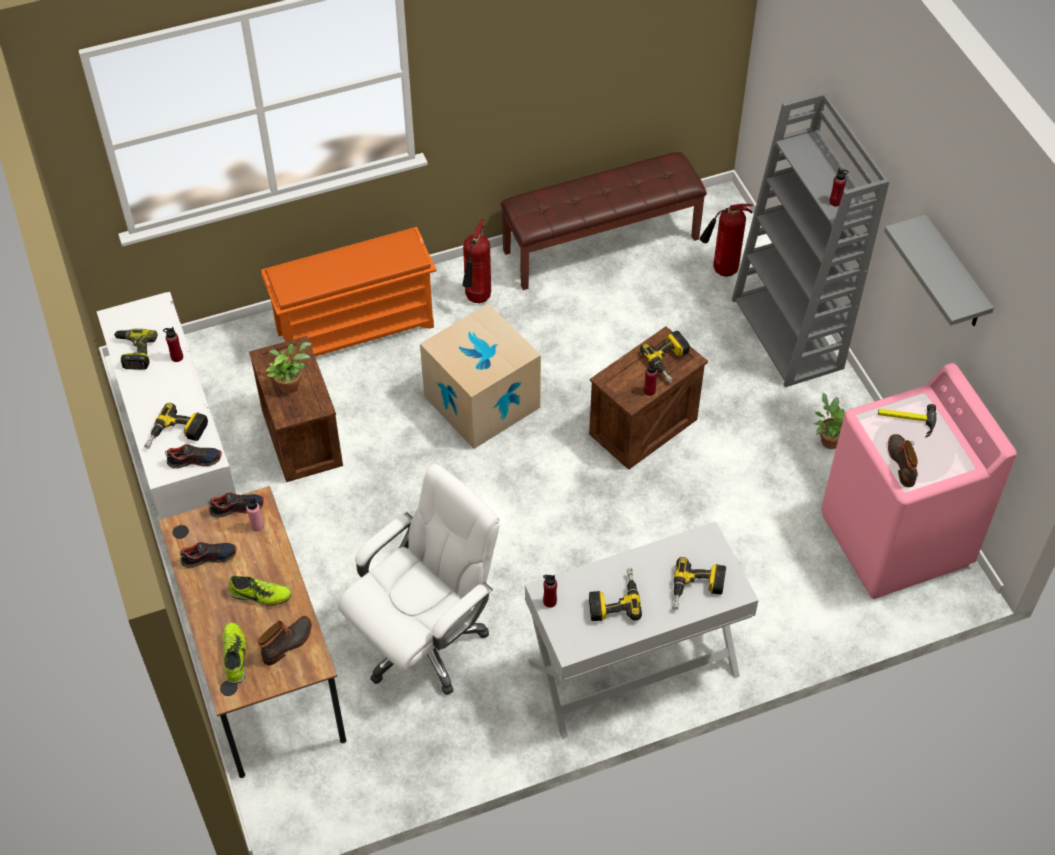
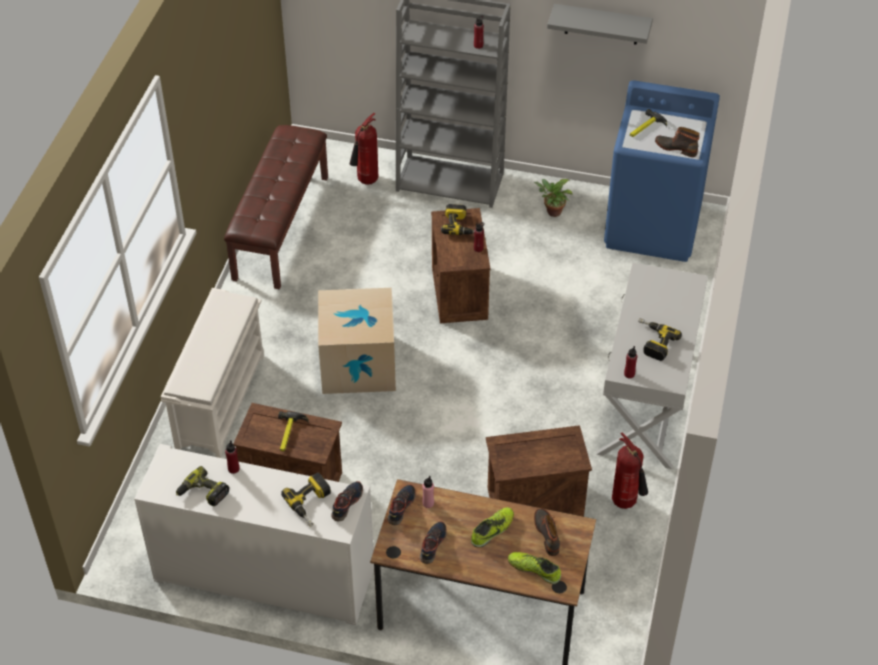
camera: 55 degrees left, 5 degrees down
(291, 384) = (290, 434): potted plant -> hammer
(356, 328) = (220, 399): orange shoe rack -> white shoe rack
(424, 640) = (535, 503): white office chair -> crate
(477, 299) = (262, 318): fire extinguisher -> fire extinguisher (626, 503)
(697, 590) = (678, 299): power drill -> none
(895, 540) = (653, 226): pink washing machine -> blue washing machine

